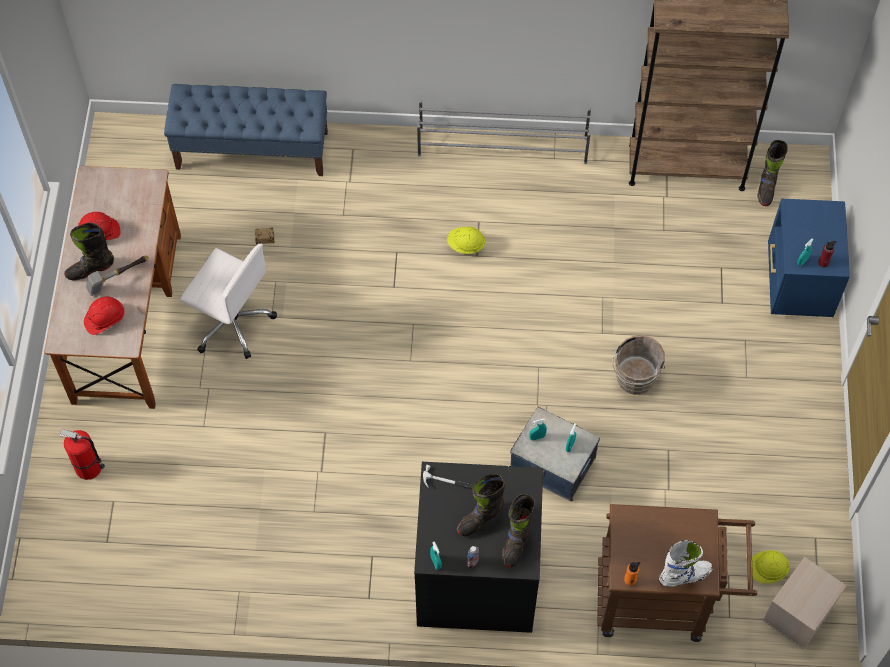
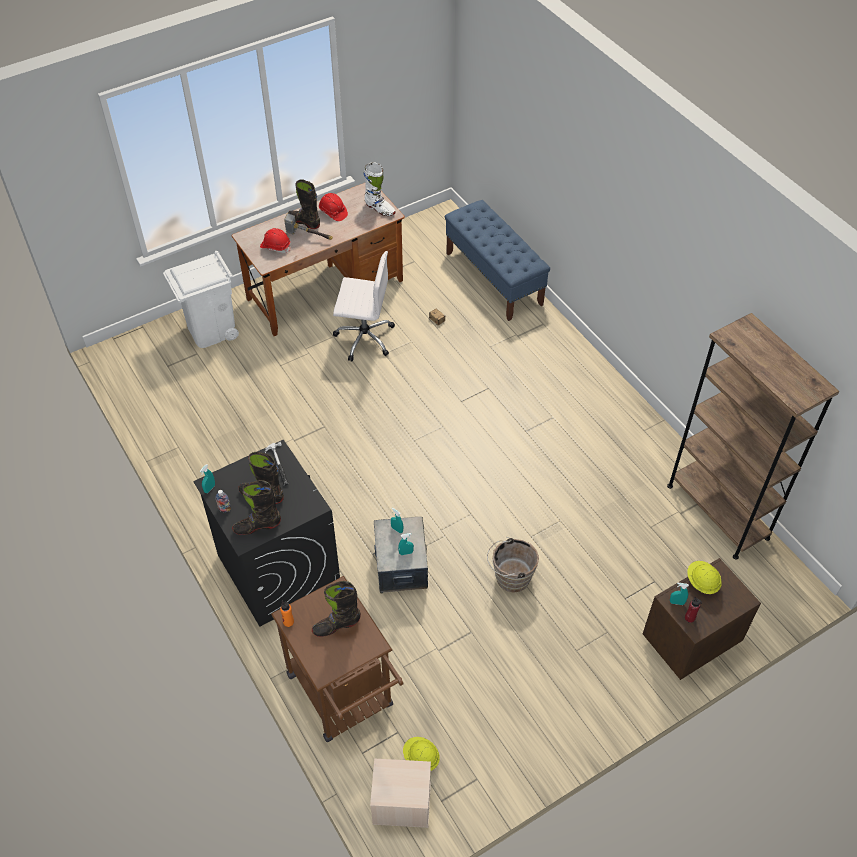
camera: 55 degrees right, 10 degrees down
(90, 467) = (211, 330): fire extinguisher -> white trash can
(232, 322) = (363, 338): white office chair -> white office chair turned 75 degrees counterclockwise
(466, 245) = (527, 421): yellow hard hat -> yellow hard hat (702, 582)
(503, 147) = (624, 398): grey shoe rack -> none
(684, 576) = (317, 657): white boot -> white boot (380, 209)
(766, 189) = (751, 573): black boot -> black boot (336, 625)
(797, 284) = (688, 641): blue nightstand -> brown nightstand

